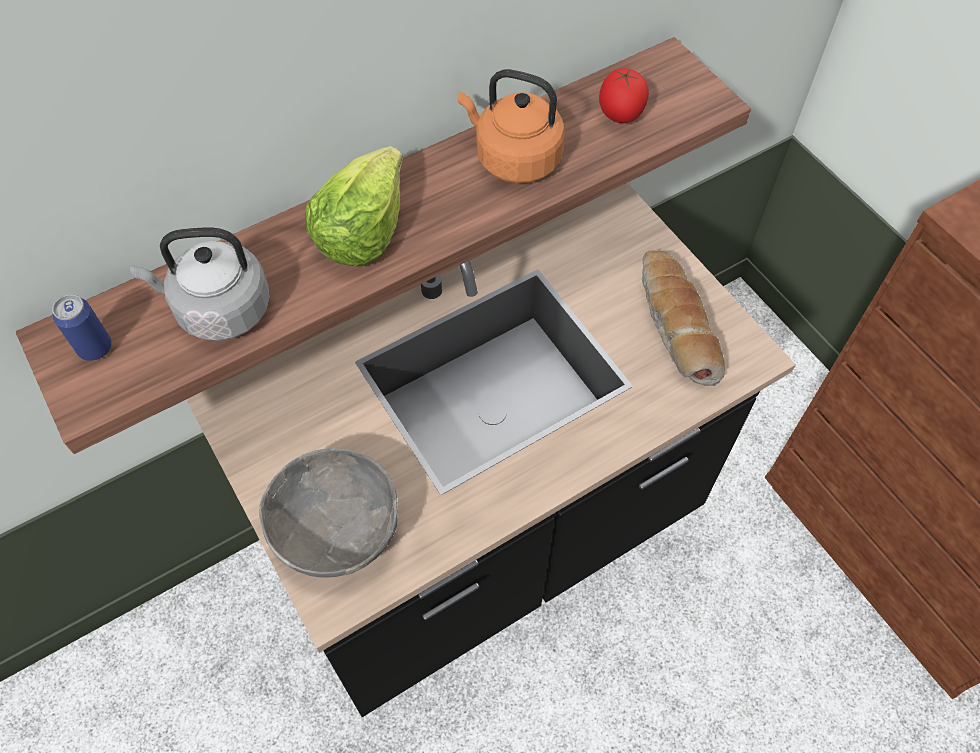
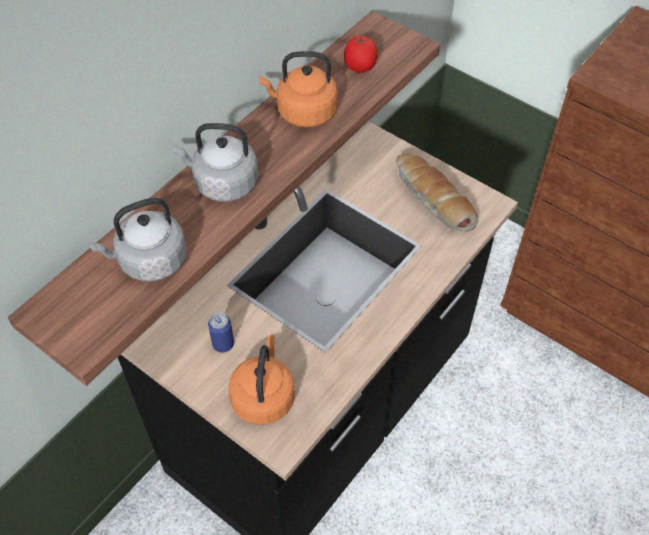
camera: 20 degrees left, 5 degrees down
(95, 348) = (73, 311): can -> can (223, 344)
(336, 528) = (263, 396): grey bowl -> orange kettle
(361, 229) = (222, 183): lettuce -> grey kettle

